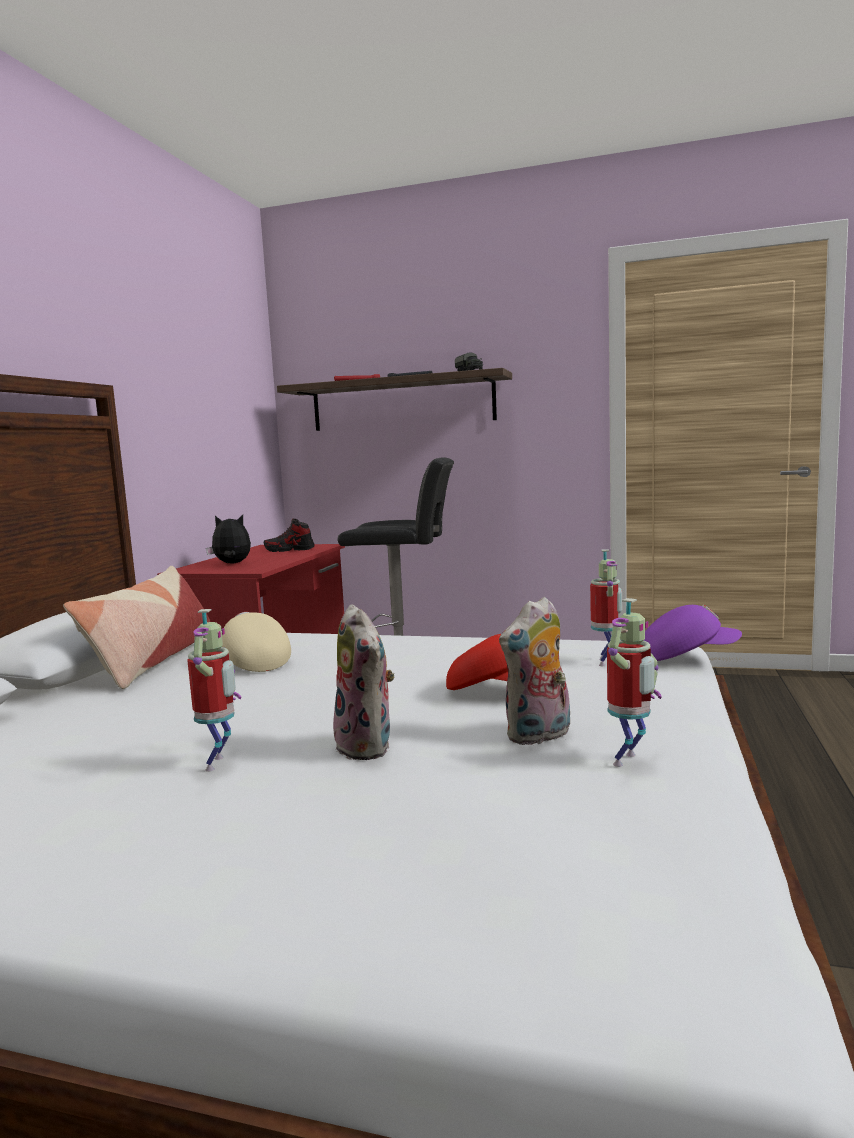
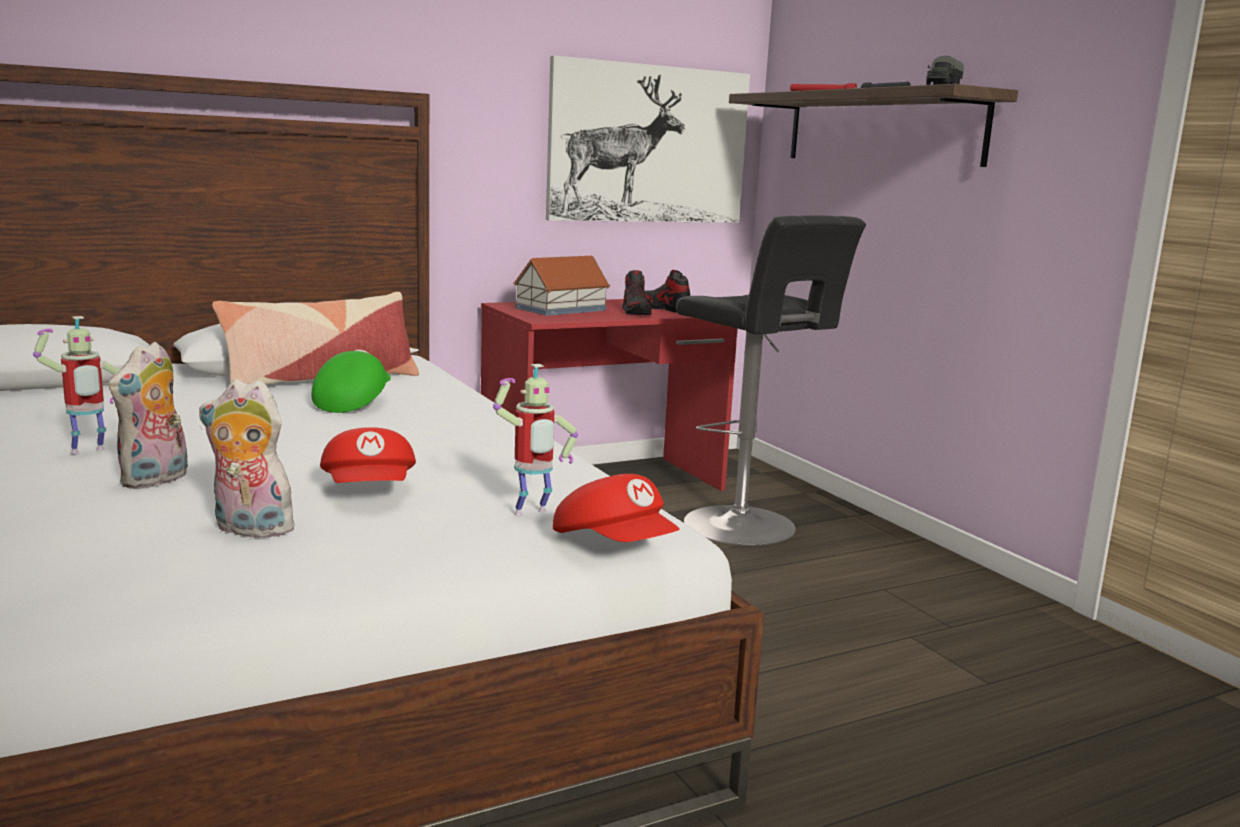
camera: 45 degrees right, 5 degrees up
(228, 427) = (648, 144): none -> picture
(232, 564) = (560, 309): plush toy -> toy house
(253, 662) = (352, 402): beige cap -> green cap
(284, 554) = (636, 312): none -> shoe
(629, 761) = (203, 572): toy robot -> none
(686, 657) = (615, 545): purple cap -> red cap

